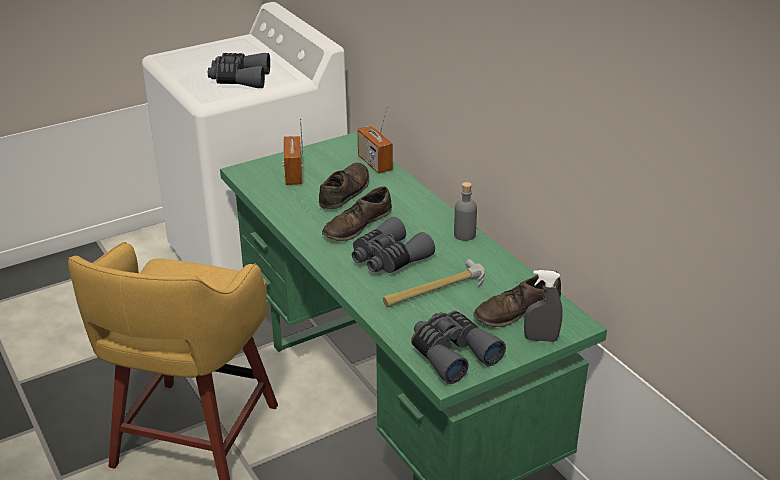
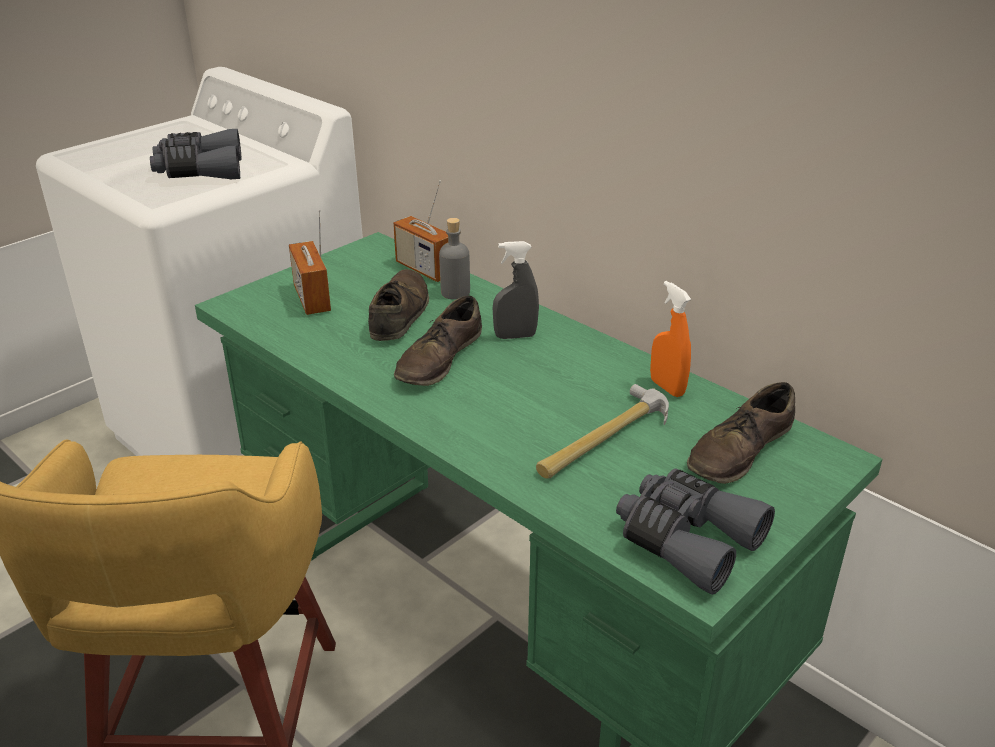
camera: 15 degrees left, 0 degrees up
(388, 258) = (510, 402): grey binoculars -> none
(464, 235) = (601, 350): grey bottle -> grey bottle (455, 292)
(493, 265) = (667, 387): none -> orange spray bottle
(541, 339) = (802, 490): grey spray bottle -> grey spray bottle (515, 336)

